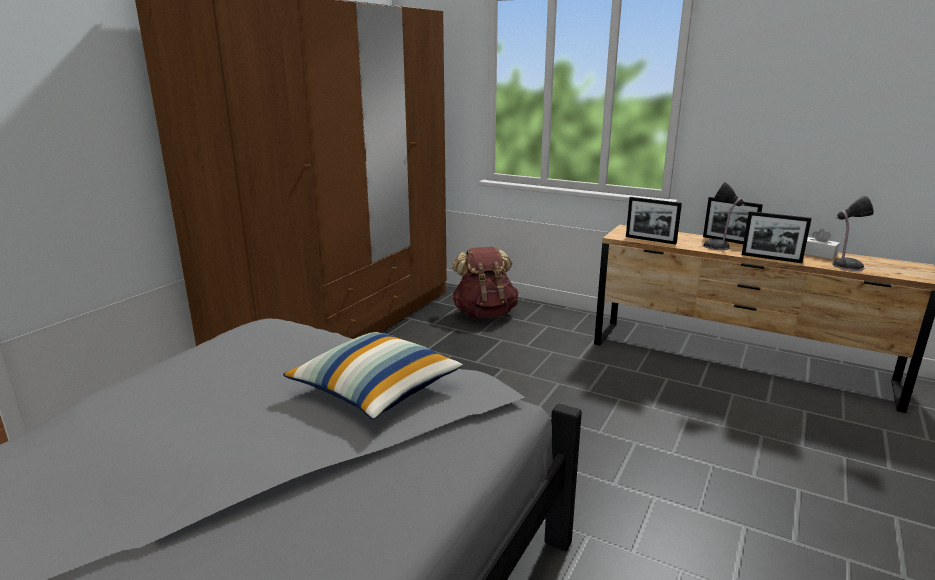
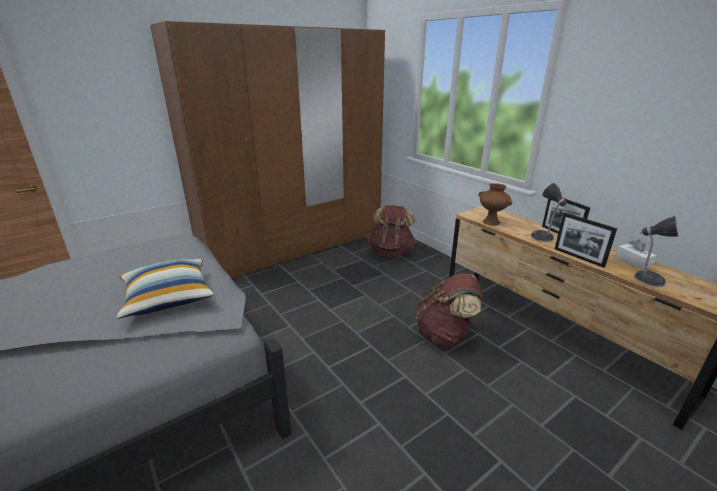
camera: 25 degrees right, 5 degrees up
(635, 388) = (445, 334): none -> brown backpack
(650, 240) = (491, 222): picture frame -> brown vase

